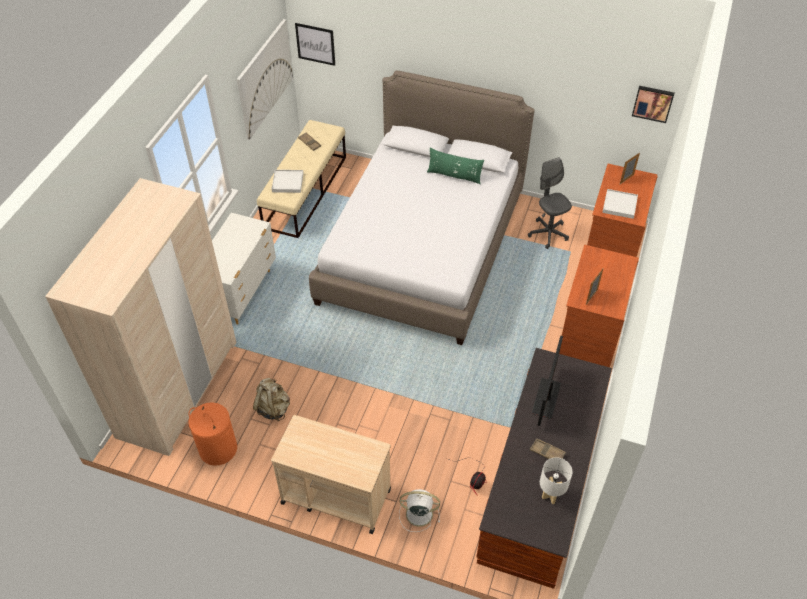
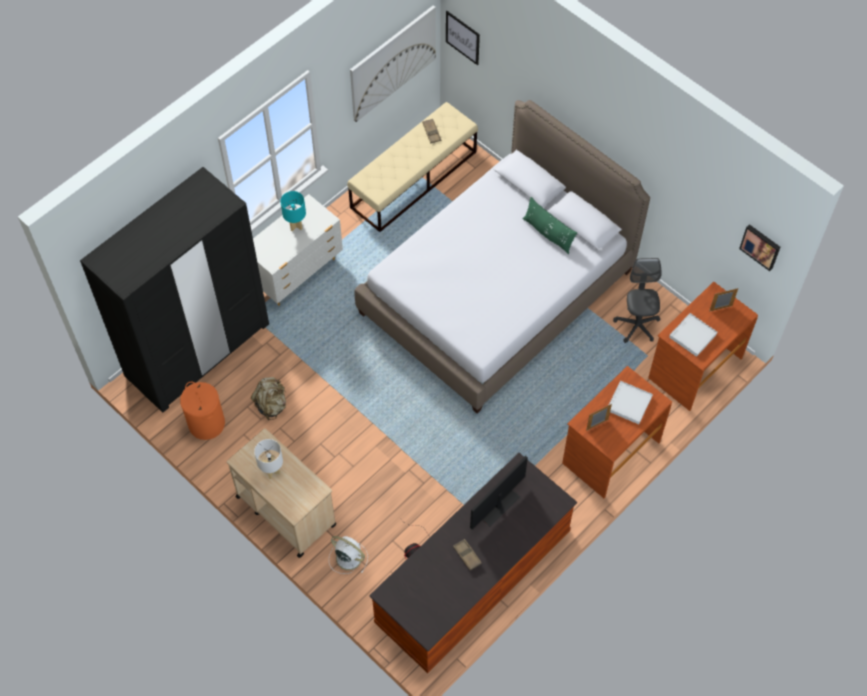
camera: 25 degrees right, 10 degrees up
(178, 388) = (197, 350): beige wardrobe -> black wardrobe
(232, 240) = (295, 226): none -> turquoise table lamp
(288, 182) = (386, 173): white tray -> white tray (629, 403)
(550, 496) = (445, 594): white table lamp -> white table lamp (272, 472)

